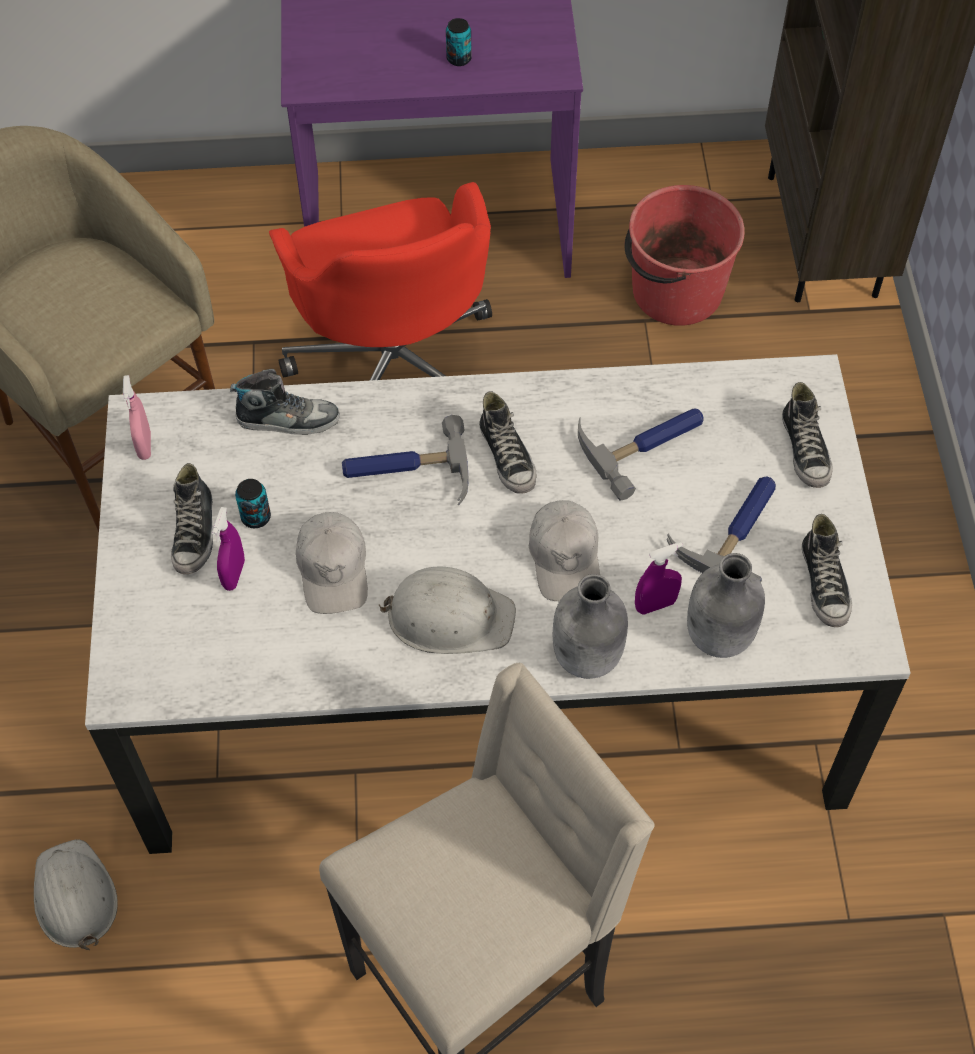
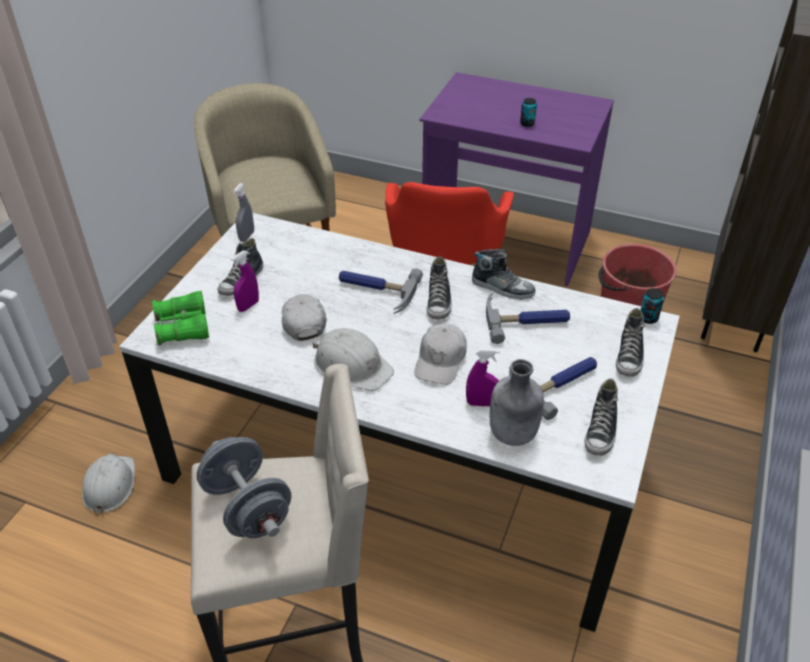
camera: 25 degrees right, 15 degrees down
(144, 445) = (246, 236): pink spray bottle -> grey spray bottle
(160, 652) = (183, 327): none -> green binoculars
(256, 517) = (279, 284): can -> can (648, 318)
(288, 419) = (329, 247): shoe -> shoe (502, 287)
(333, 569) = (303, 321): white cap -> white cap turned 150 degrees clockwise
(446, 893) = (248, 507): none -> grey dumbbell
(588, 657) = (421, 415): grey bottle -> none

